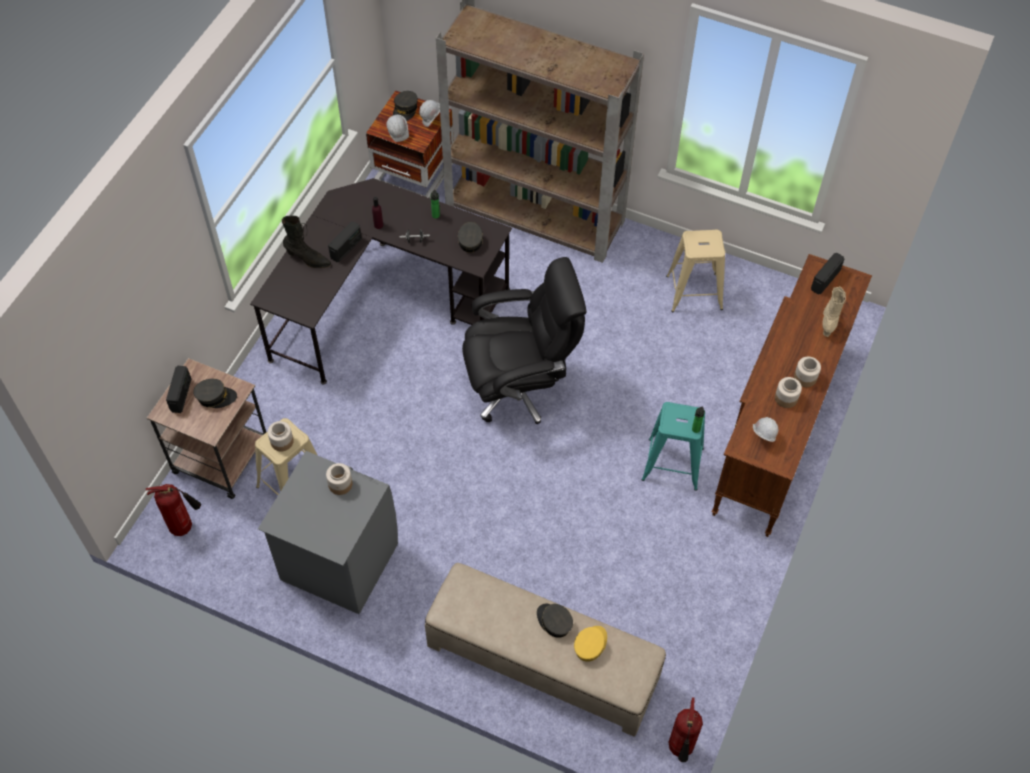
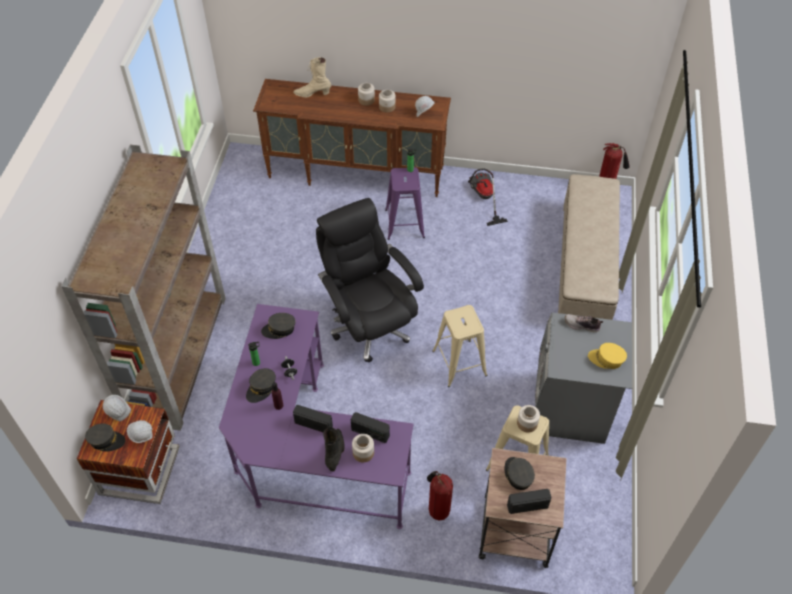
camera: 105 degrees left, 5 degrees down
(184, 527) = (592, 536): fire extinguisher -> fire extinguisher (437, 510)
(340, 484) = (566, 343): jar -> jar (363, 452)
(358, 509) = (582, 325): none -> shoe
(382, 302) = (307, 451): black desk -> purple desk
(554, 622) = (582, 229): grey cap -> grey cap (261, 388)
(590, 645) = (588, 208): yellow cap -> yellow cap (606, 359)
(672, 464) = (404, 223): turquoise stool -> purple stool
(694, 292) = (244, 235): beige stool -> beige stool (459, 363)
(697, 571) = (483, 198): none -> vacuum cleaner
(825, 279) = (276, 99): radio -> radio (370, 433)

